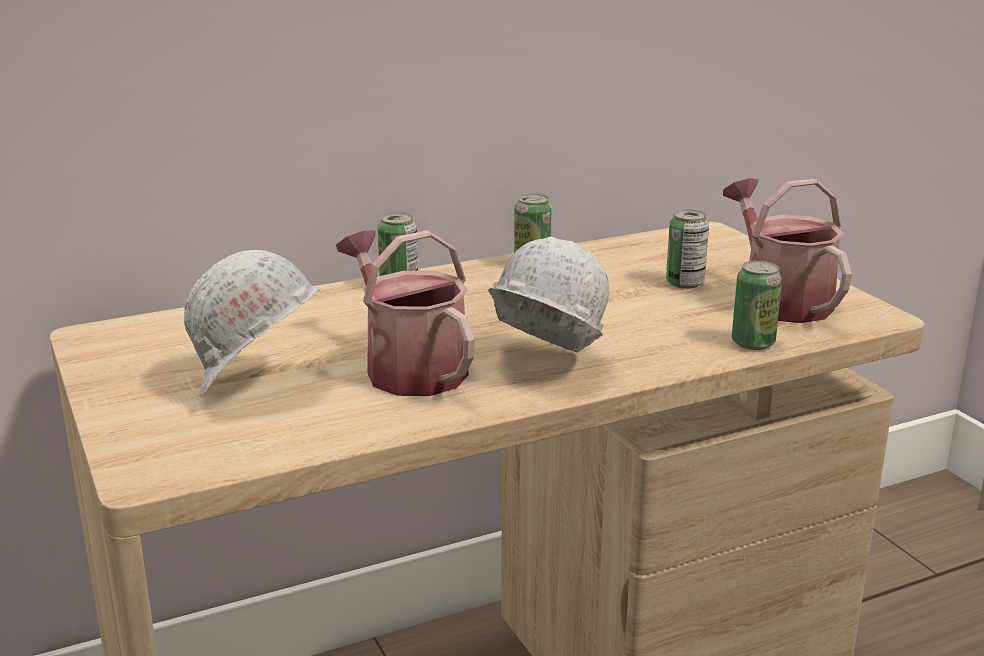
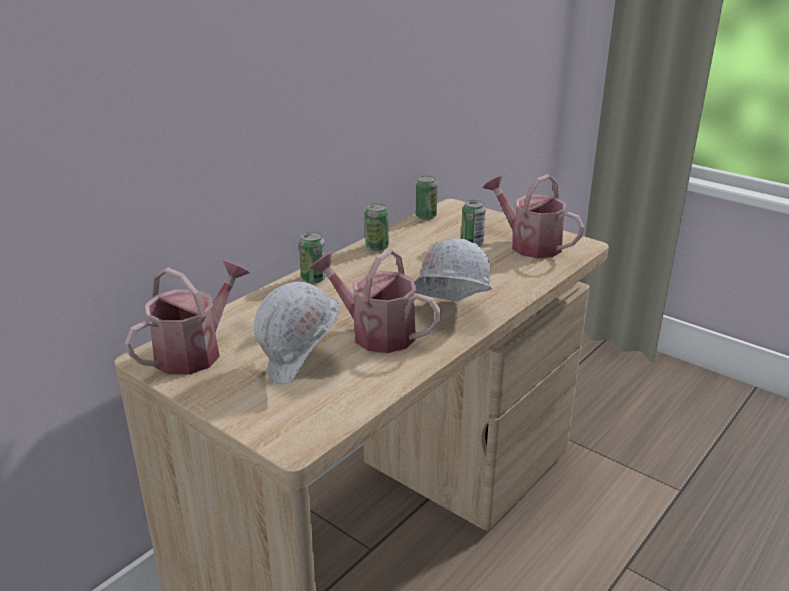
camera: 25 degrees left, 5 degrees up
(153, 340) = (195, 351): none -> watering can
(753, 343) = (540, 275): can -> can (426, 216)

